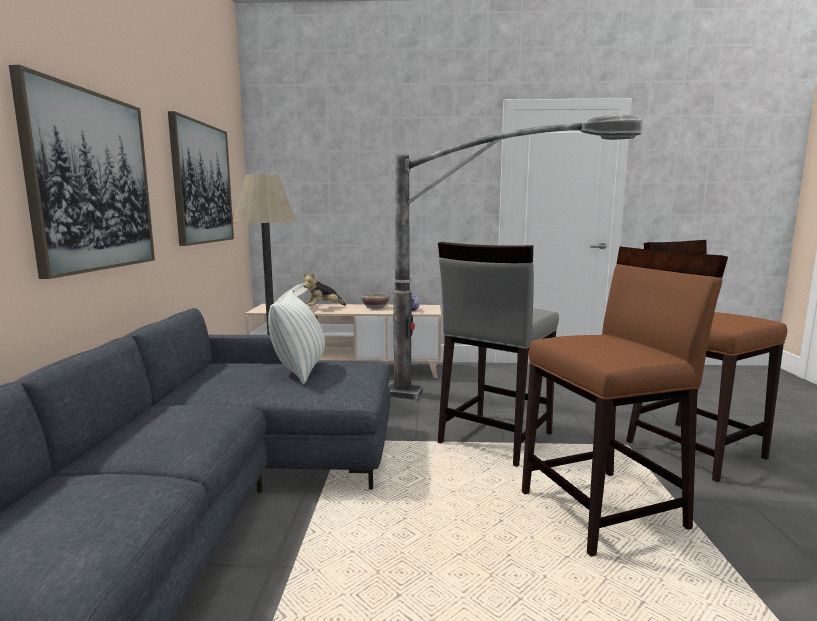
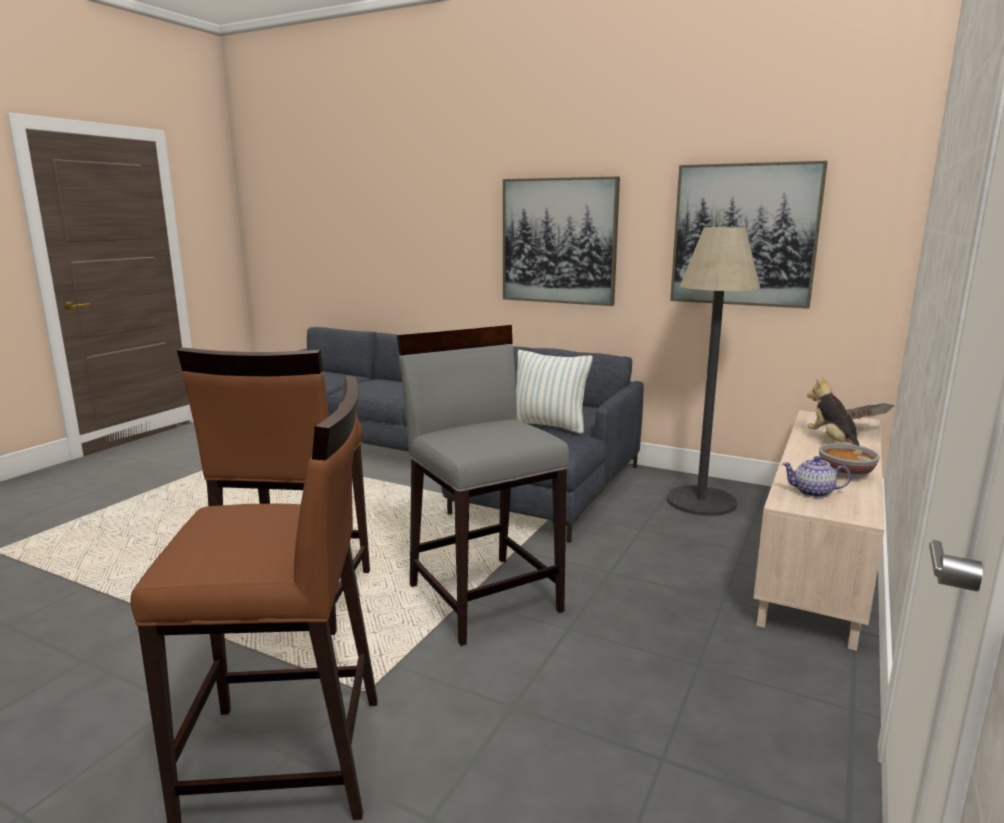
camera: 115 degrees right, 5 degrees up
(493, 404) = (598, 637): floor lamp -> none

